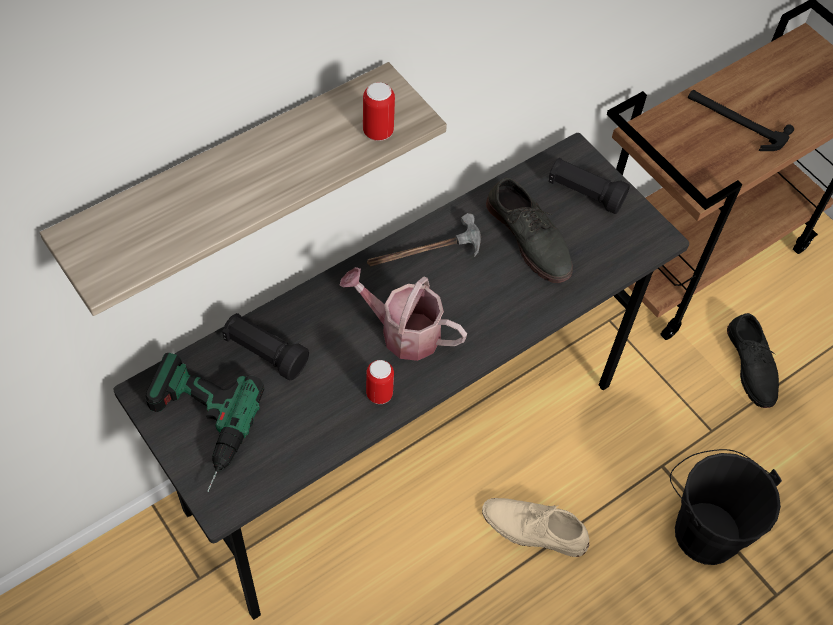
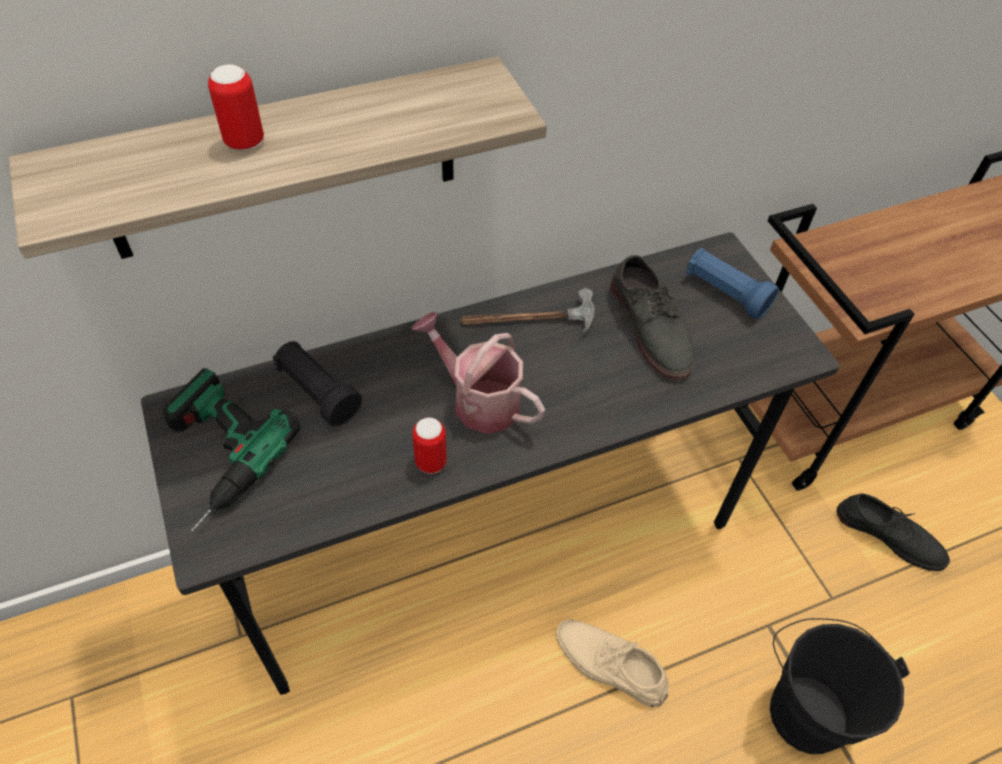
camera: 15 degrees right, 5 degrees down
(378, 132) = (458, 120): can -> can (244, 142)
(584, 193) = (725, 293): black flashlight -> blue flashlight
(735, 121) = (915, 254): hammer -> none
(752, 364) = (890, 535): black shoe -> black shoe turned 60 degrees counterclockwise

